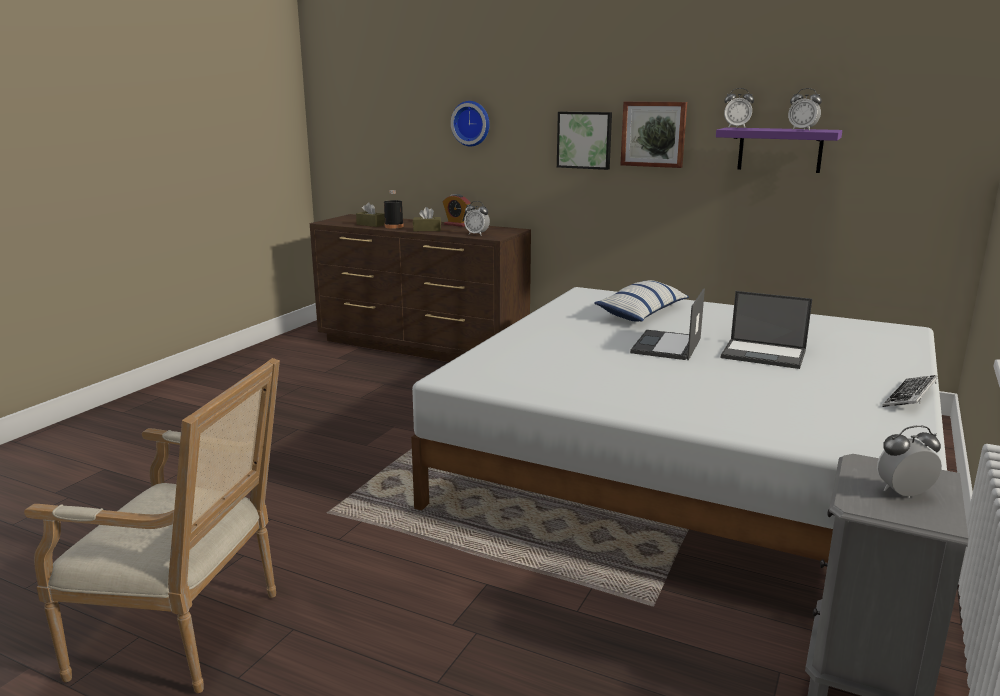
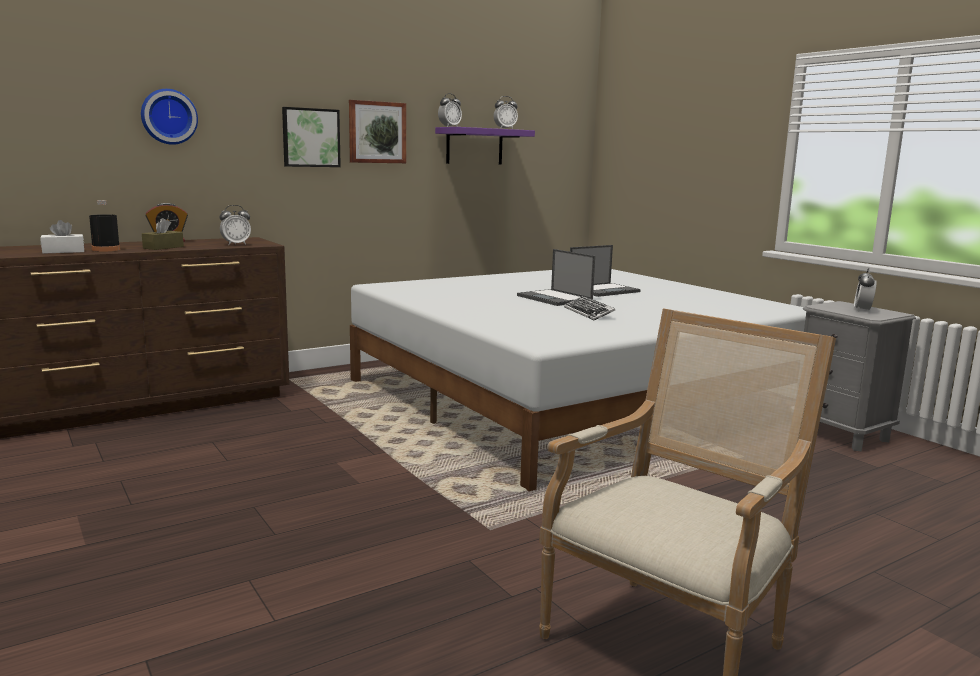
camera: 60 degrees left, 5 degrees down
(370, 224) = (63, 251): brown tissue box -> white tissue box
(642, 312) = (465, 288): pillow -> none
(910, 397) = (709, 291): keyboard -> keyboard (588, 313)

